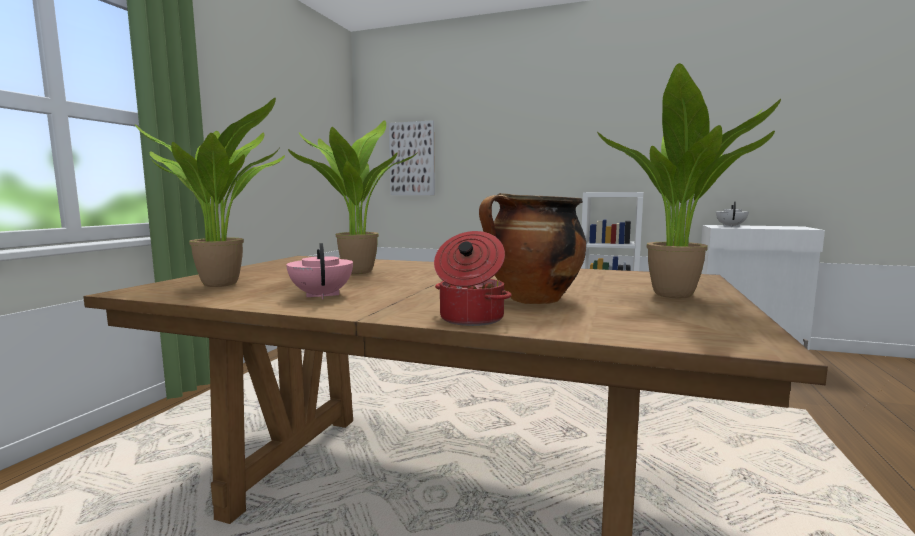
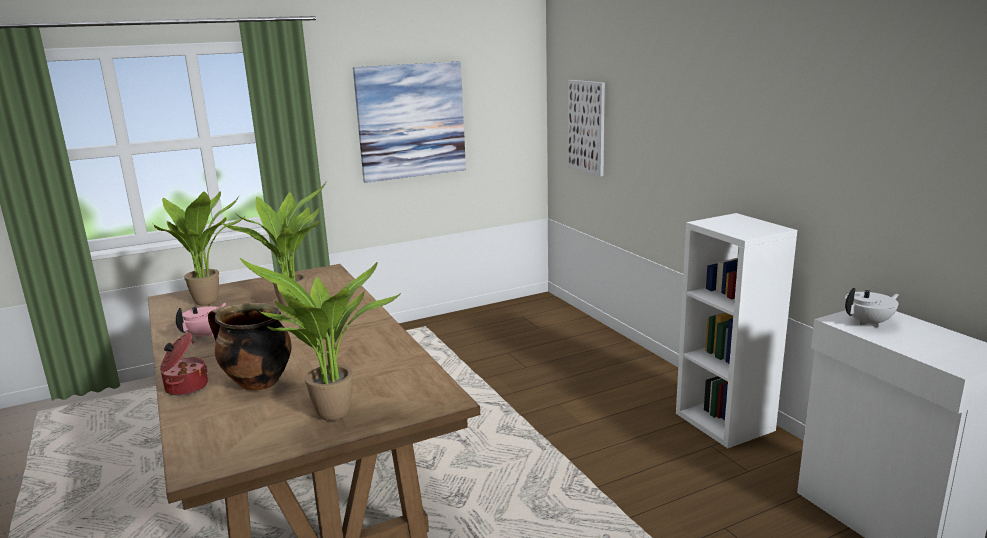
camera: 45 degrees right, 10 degrees up
(273, 138) = (411, 121): none -> picture

